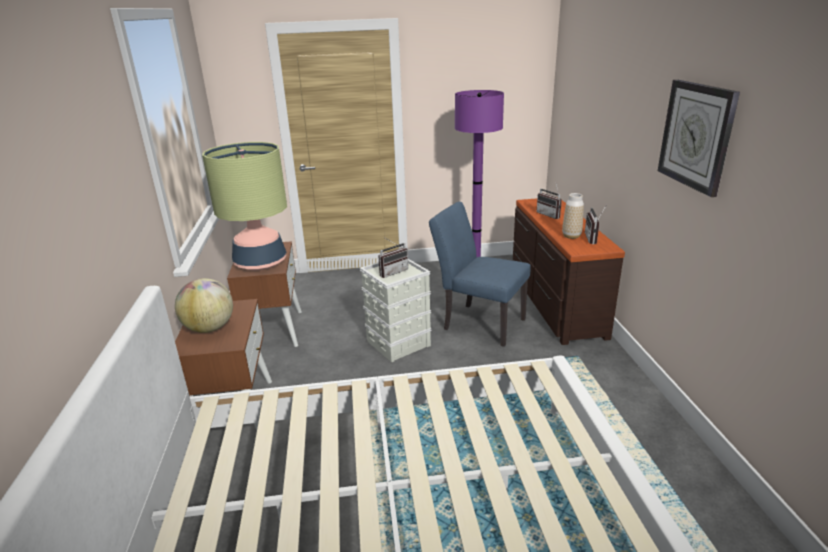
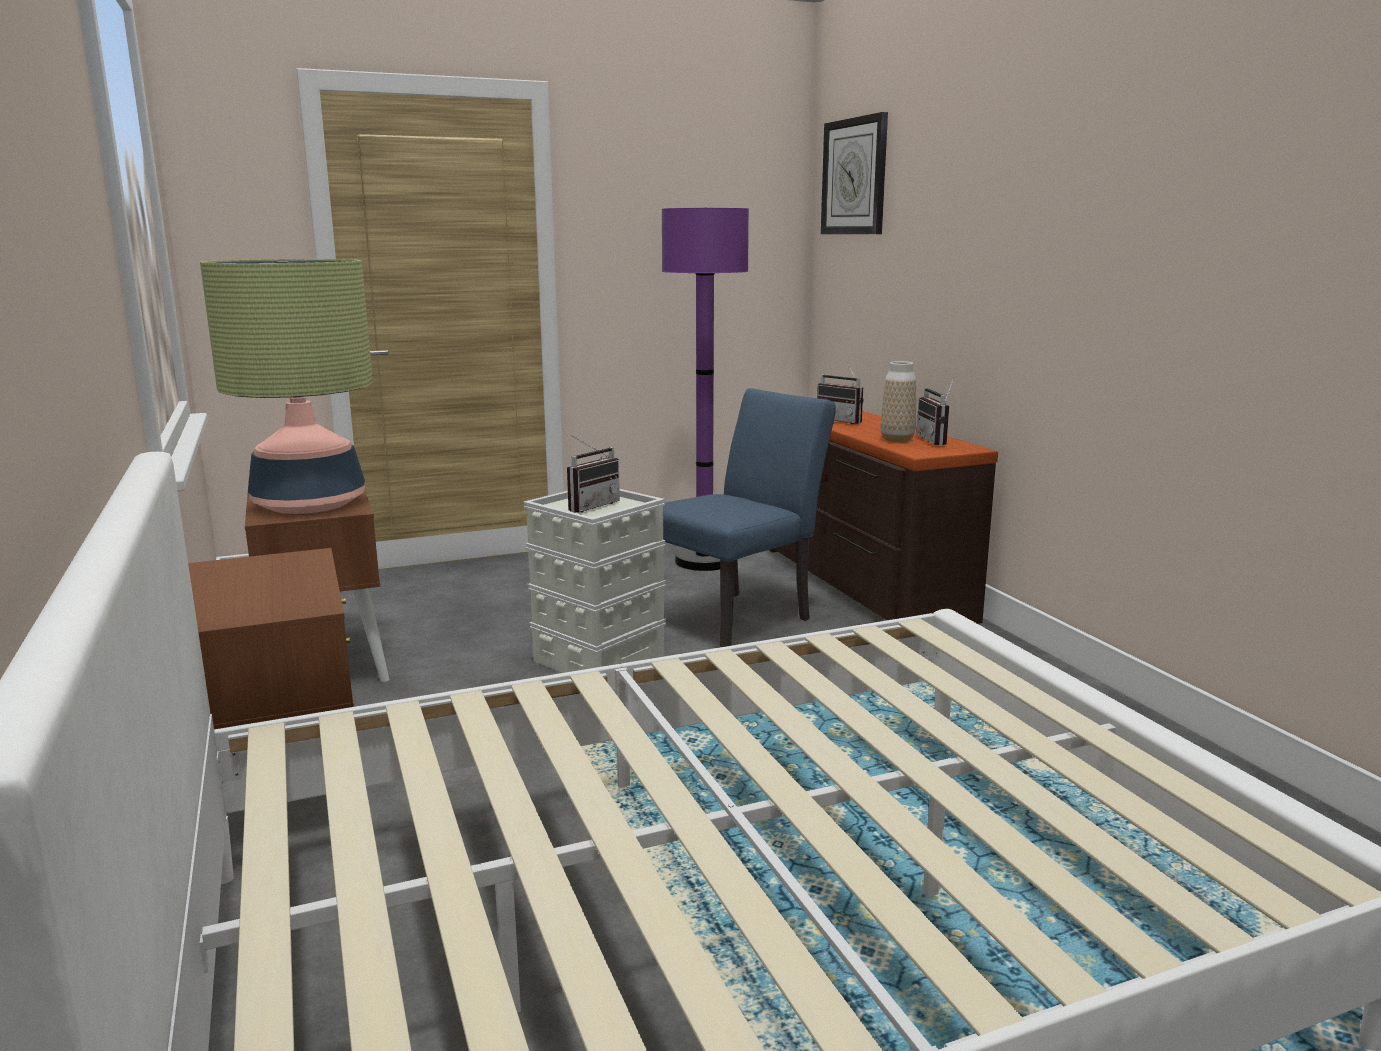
camera: 15 degrees left, 10 degrees down
(209, 328) = (245, 591): globe -> none
(478, 322) = (739, 618): blue chair -> blue chair turned 120 degrees clockwise
(696, 135) = (1124, 212): wall clock -> wall clock (855, 177)

